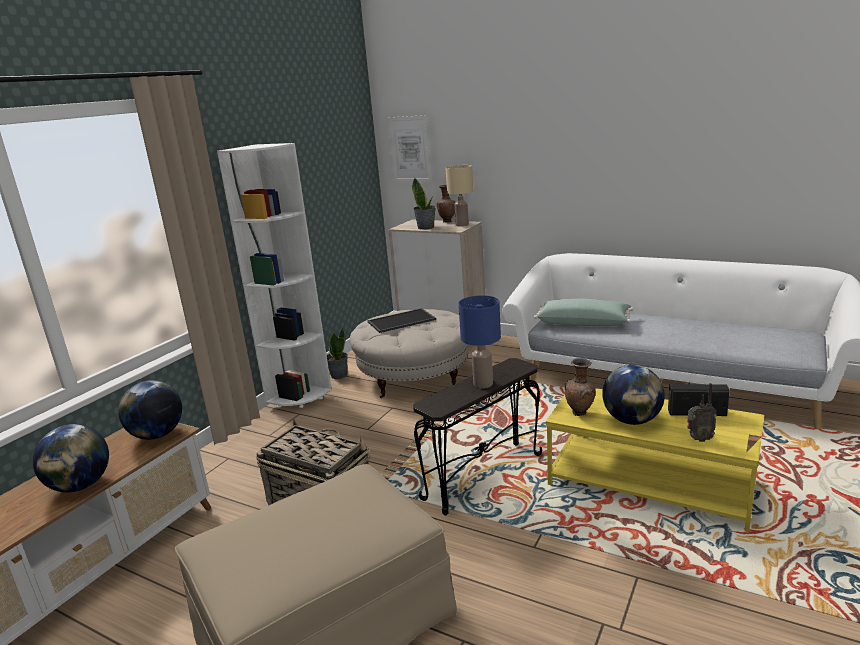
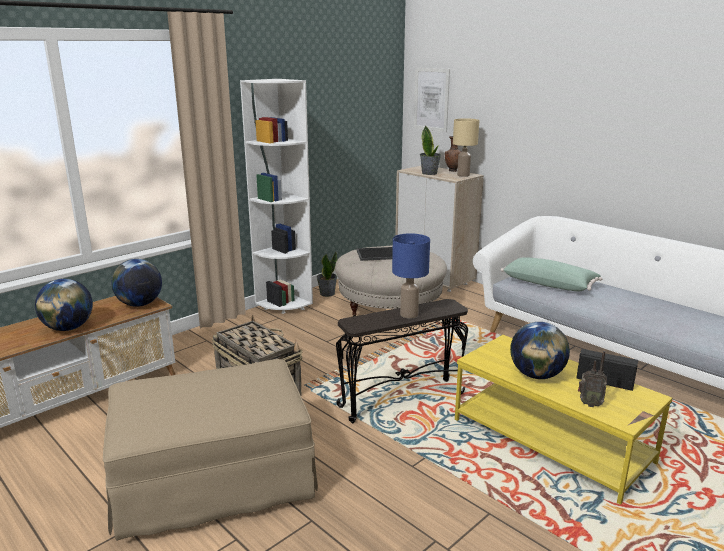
camera: 15 degrees right, 0 degrees up
(580, 413) = (493, 359): brown vase -> none

